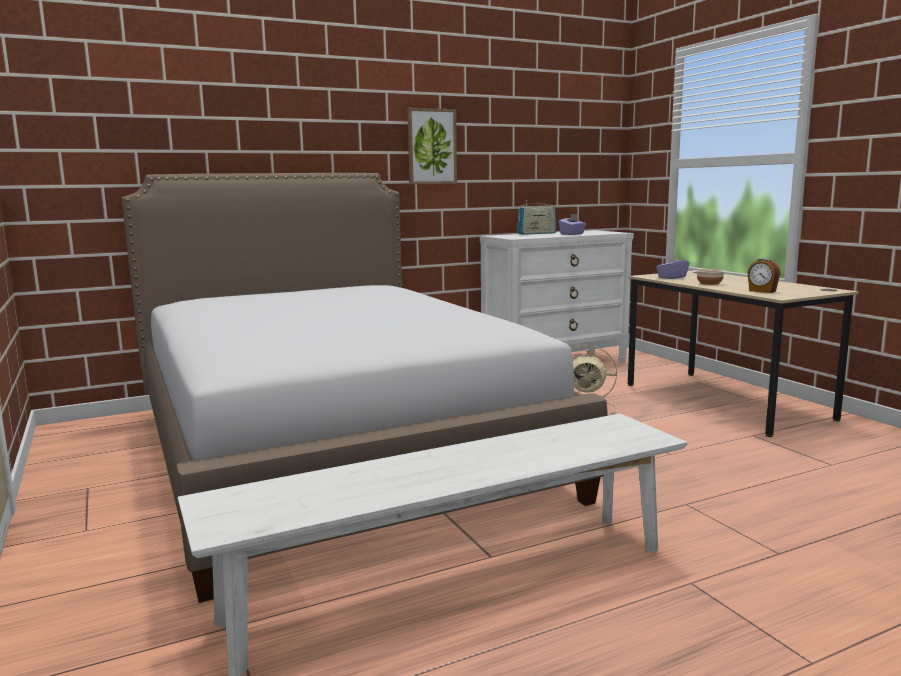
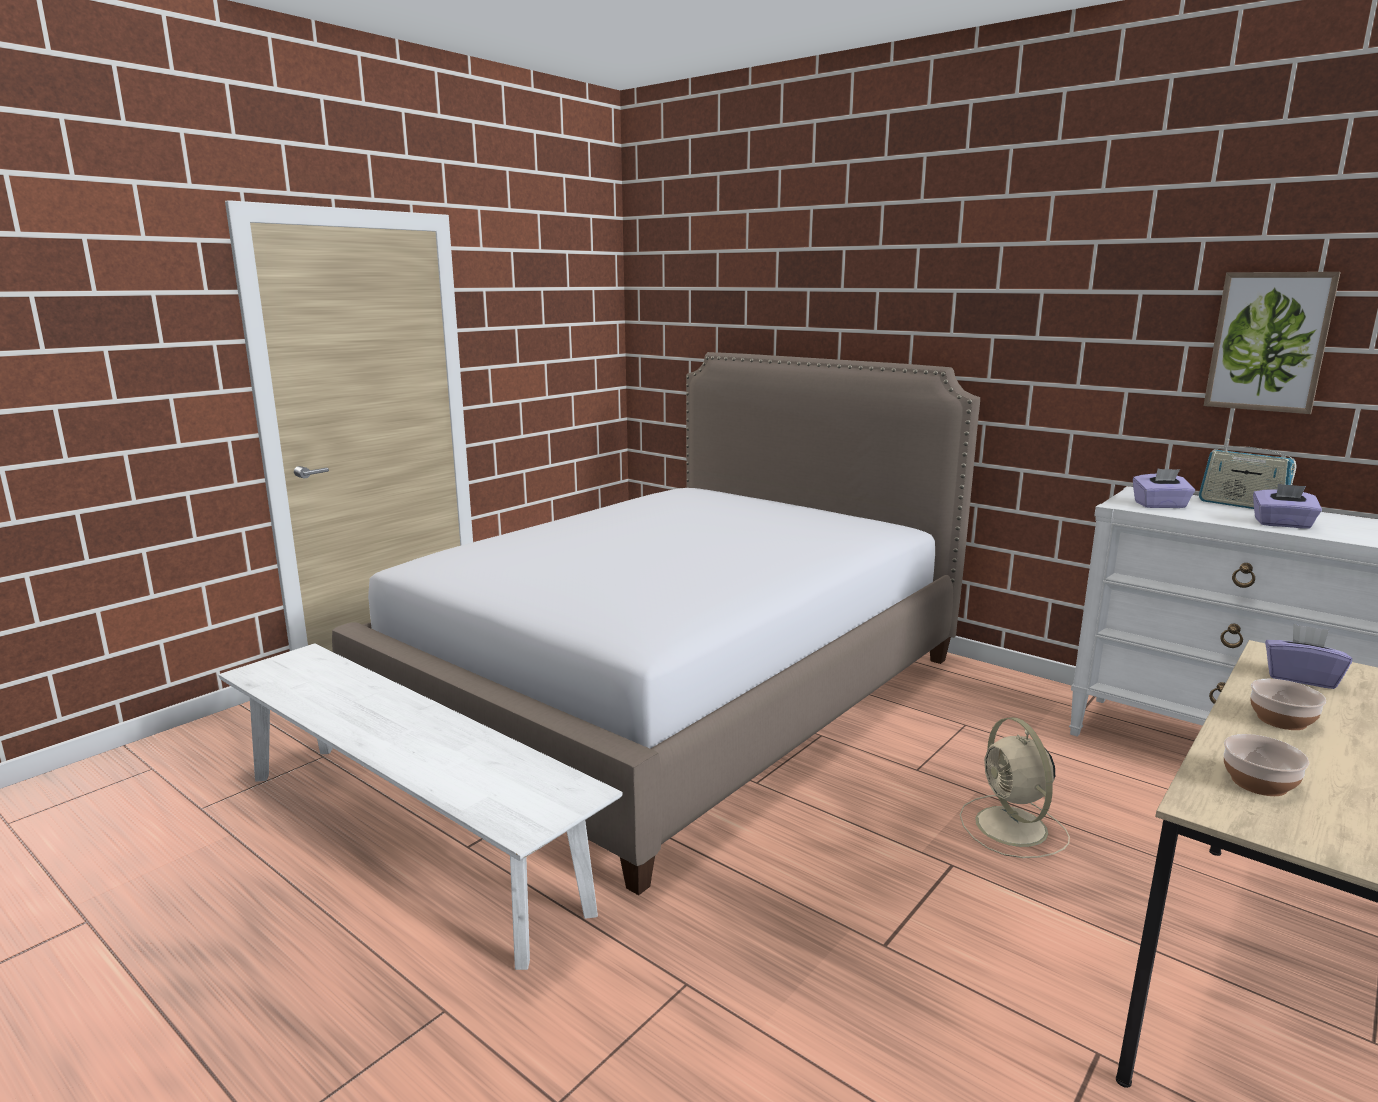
camera: 65 degrees right, 5 degrees up
(431, 146) = (1064, 329): picture -> picture (1269, 342)
(523, 236) = (1160, 505): none -> purple tissue box
(762, 291) = (1260, 783): alarm clock -> bowl

